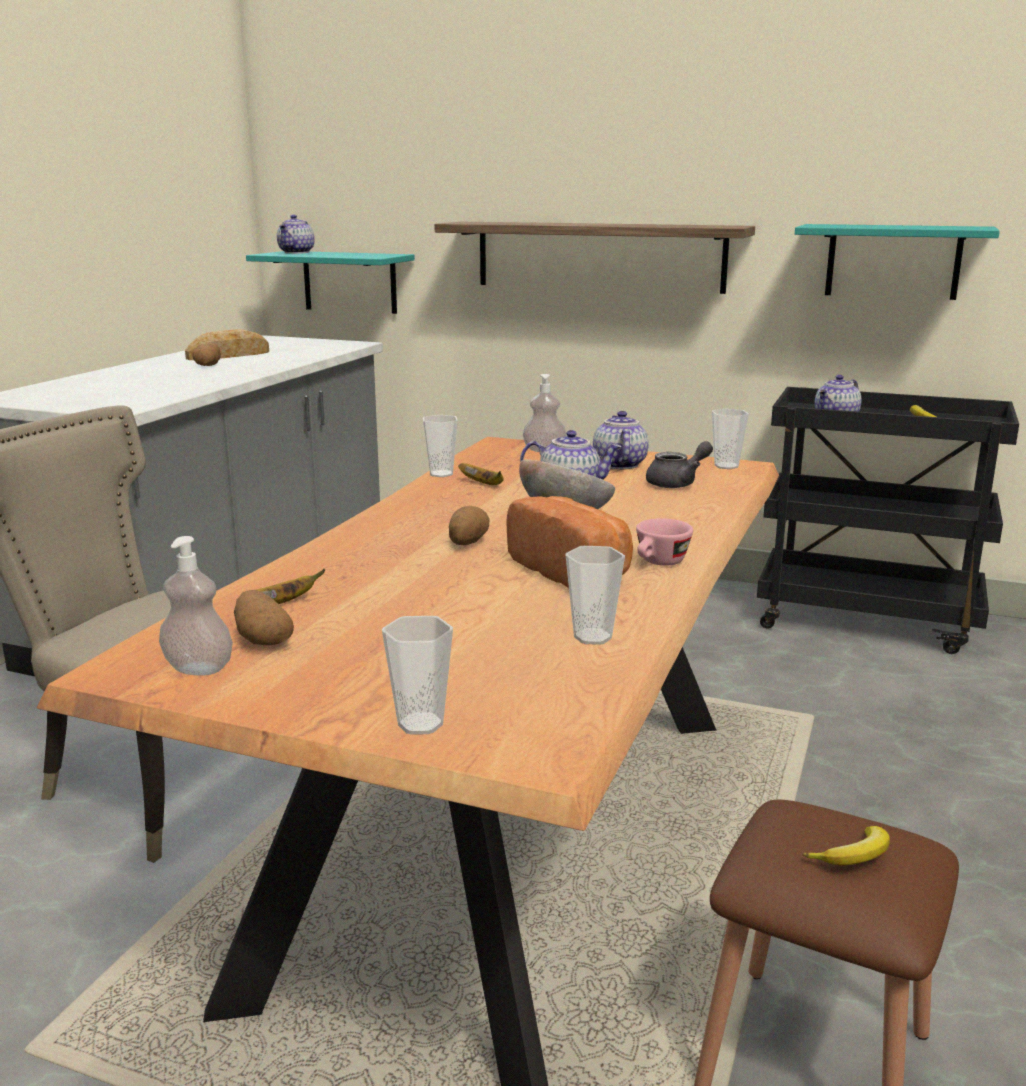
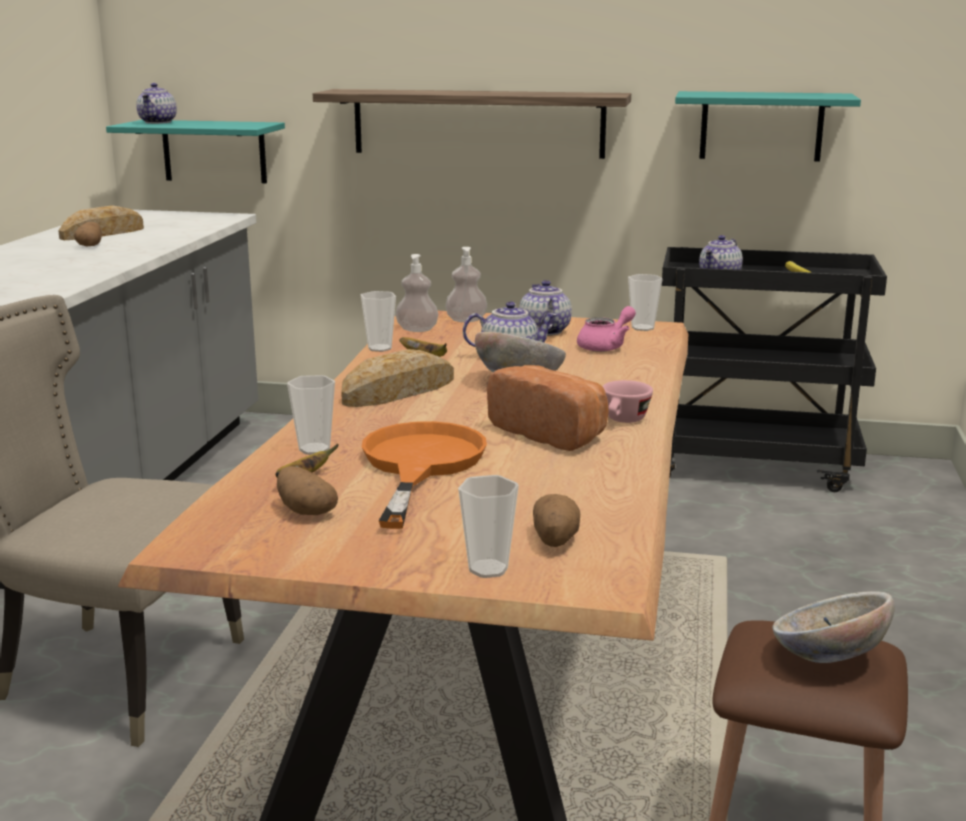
camera: 10 degrees left, 0 degrees up
(198, 668) = (262, 539): soap dispenser -> soap dispenser (417, 330)
(412, 597) = (419, 465): none -> orange frying pan
(436, 518) = (399, 391): none -> bread
(467, 542) = (441, 412): potato -> potato (555, 540)
(592, 637) = (597, 488): cup -> cup (314, 449)
(677, 483) = (606, 346): grey teapot -> pink teapot
(854, 857) = (827, 658): banana -> bowl

